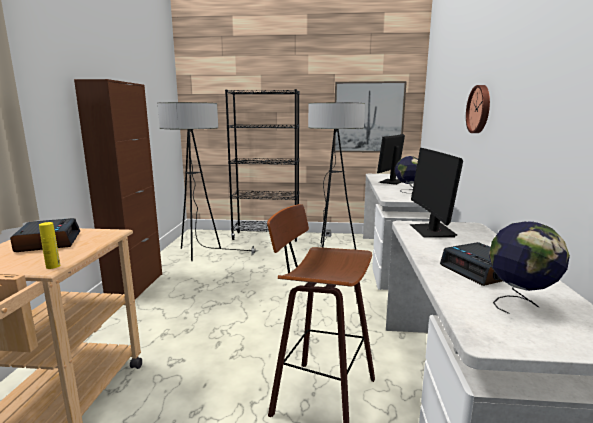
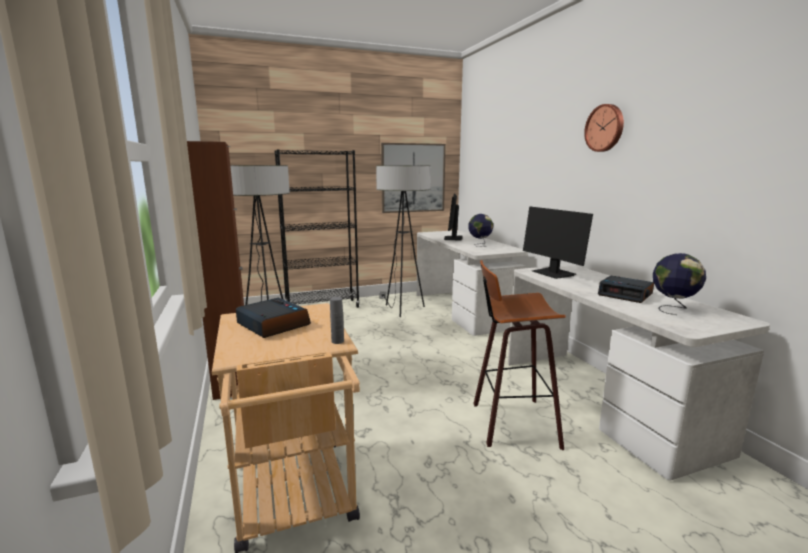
camera: 25 degrees left, 0 degrees up
(53, 266) = (337, 341): yellow bottle -> grey bottle
(480, 109) = (552, 173): wall clock -> wall clock (605, 128)

